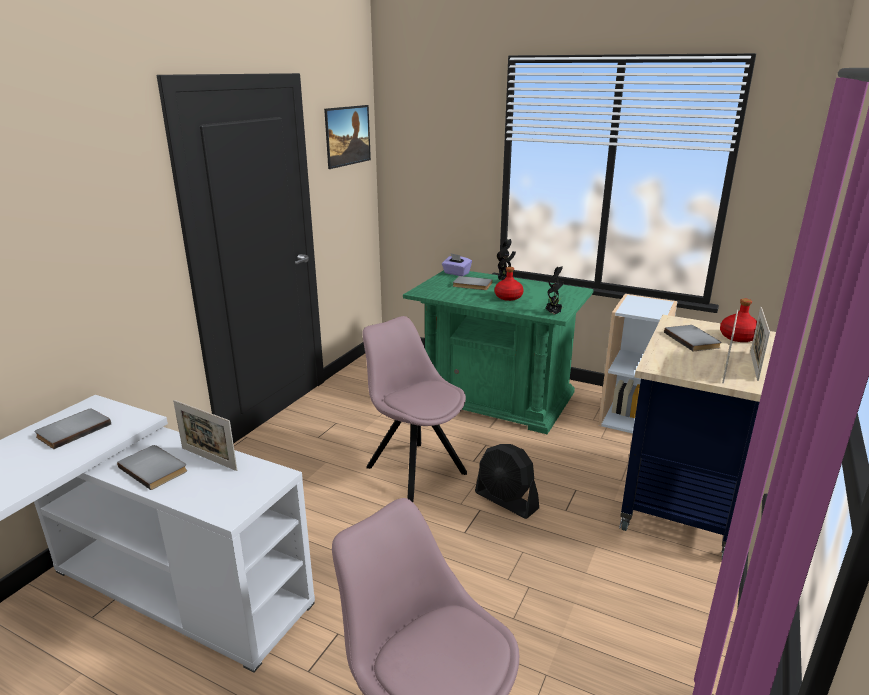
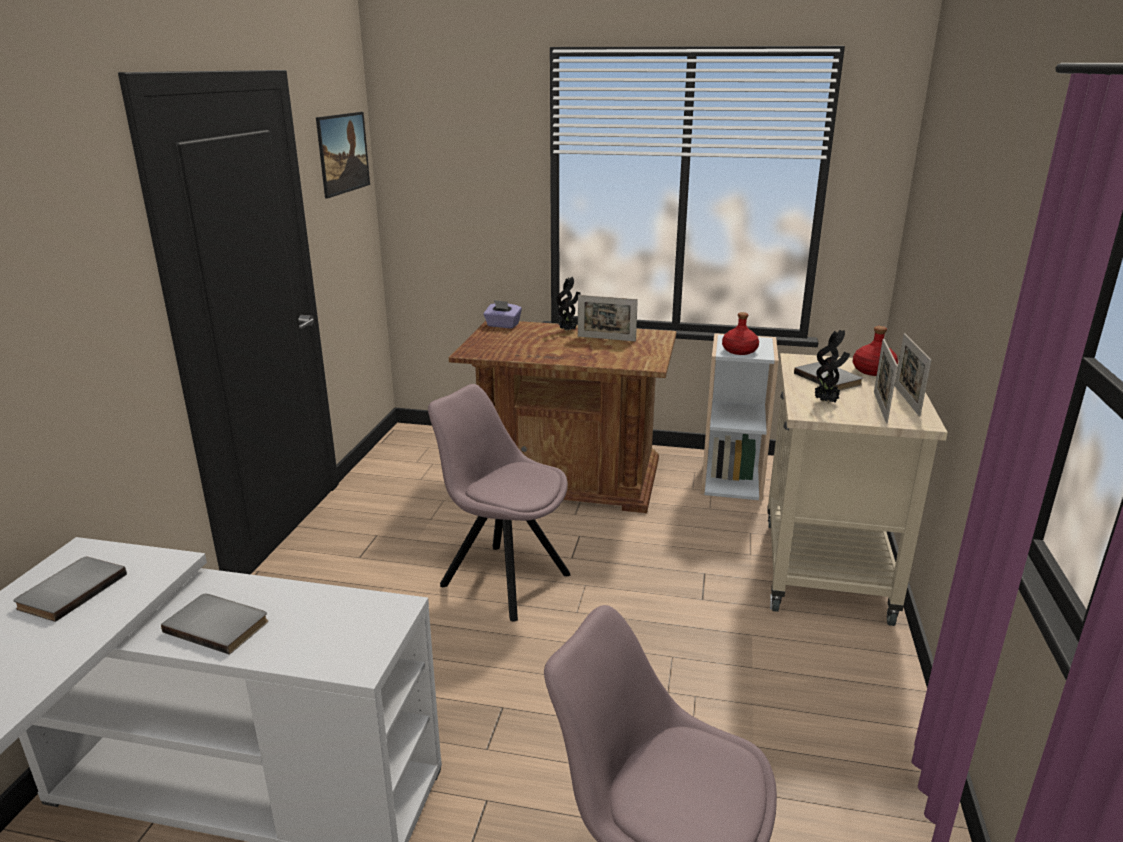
camera: 15 degrees left, 0 degrees up
(209, 459) = (291, 600): picture frame -> picture frame (606, 338)
(472, 285) = (530, 338): grey book -> none
(495, 397) = (568, 476): green cabinet -> brown cabinet
(506, 501) = (630, 599): black fan -> none
(508, 297) = (583, 349): red bottle -> red bottle (740, 351)
(553, 314) = (647, 364): potted plant -> potted plant (826, 402)
(682, 505) = (826, 572): blue cart -> beige cart

